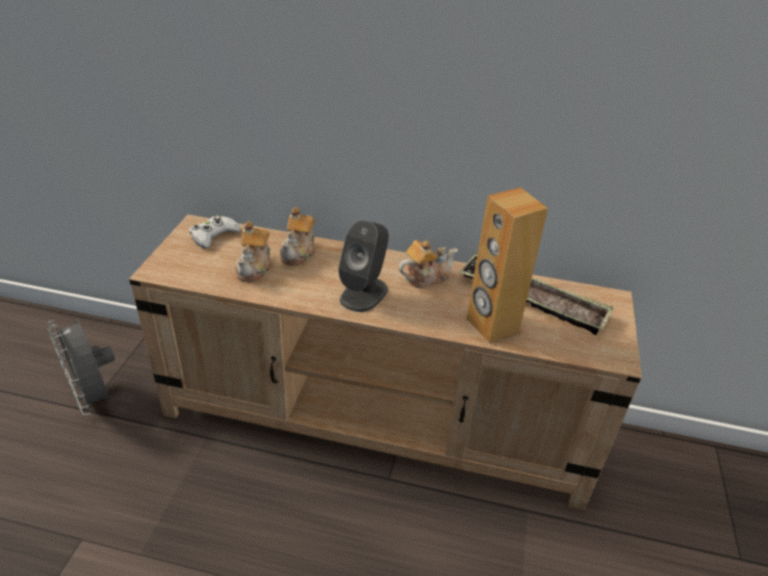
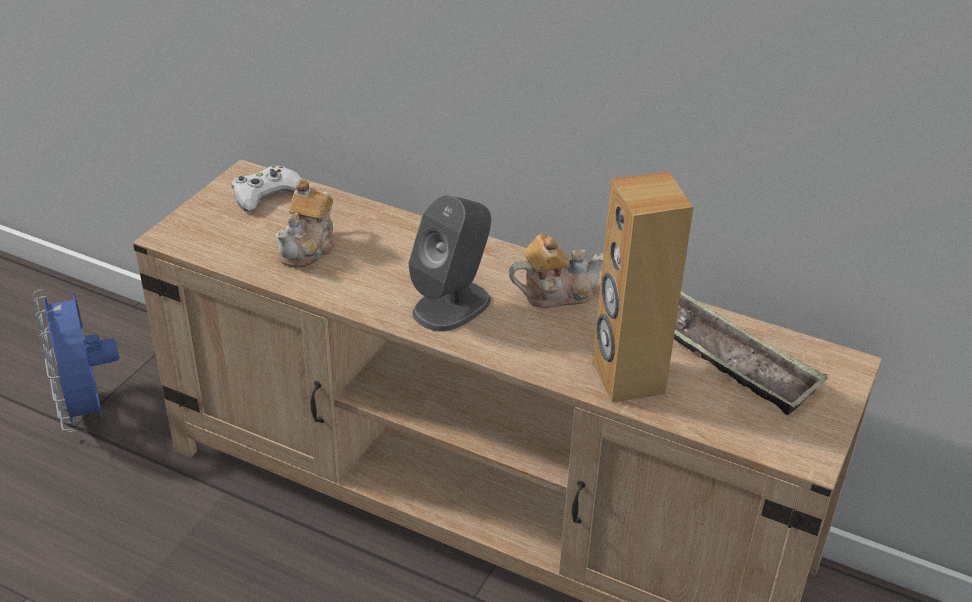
camera: 15 degrees right, 0 degrees up
(94, 398) = (87, 412): grey fan -> blue fan
(299, 252) = (379, 233): teapot -> none

